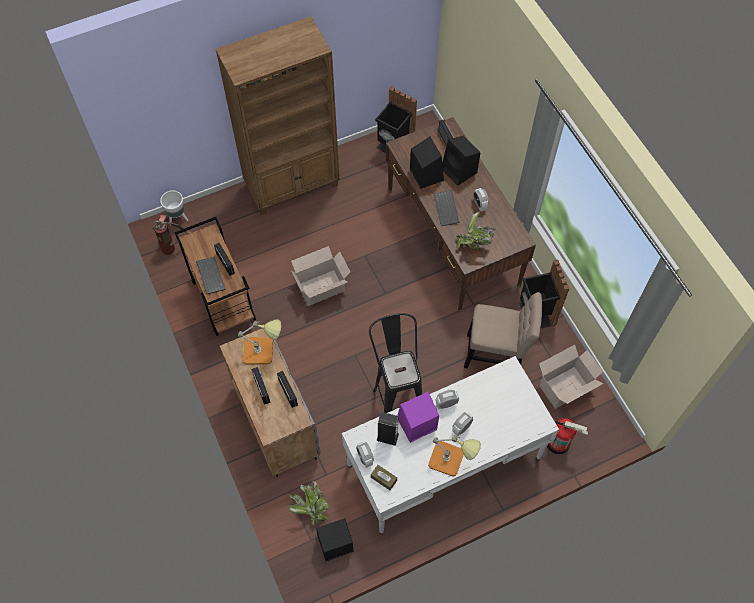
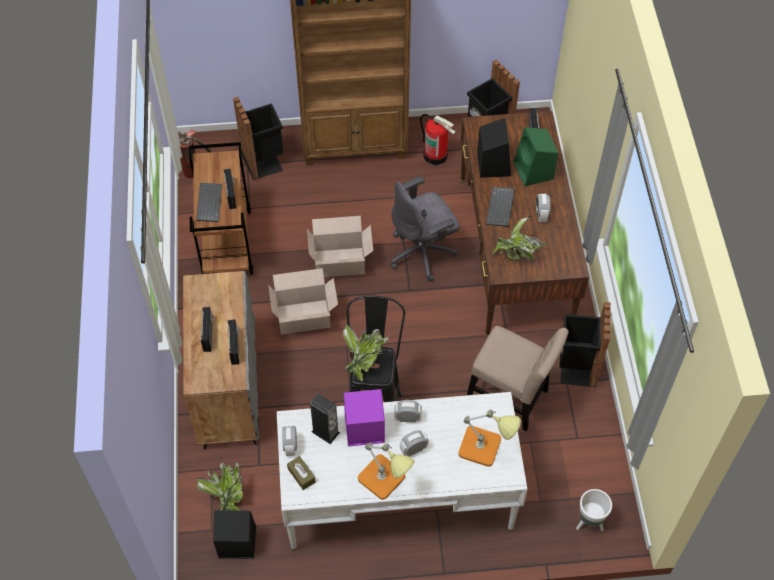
camera: 20 degrees right, 5 degrees down
(178, 218) = (215, 143): white planter -> white planter (589, 523)
(225, 222) = (264, 161): none -> black trash can
(263, 351) = (227, 295): table lamp -> table lamp (485, 448)
(383, 259) = (422, 253): none -> grey office chair
(392, 367) = (364, 360): none -> potted plant
(460, 171) = (534, 171): black speaker -> green speaker
(558, 443) = (542, 520): fire extinguisher -> fire extinguisher (436, 155)
(566, 387) = (578, 461): cardboard box -> cardboard box (305, 317)

